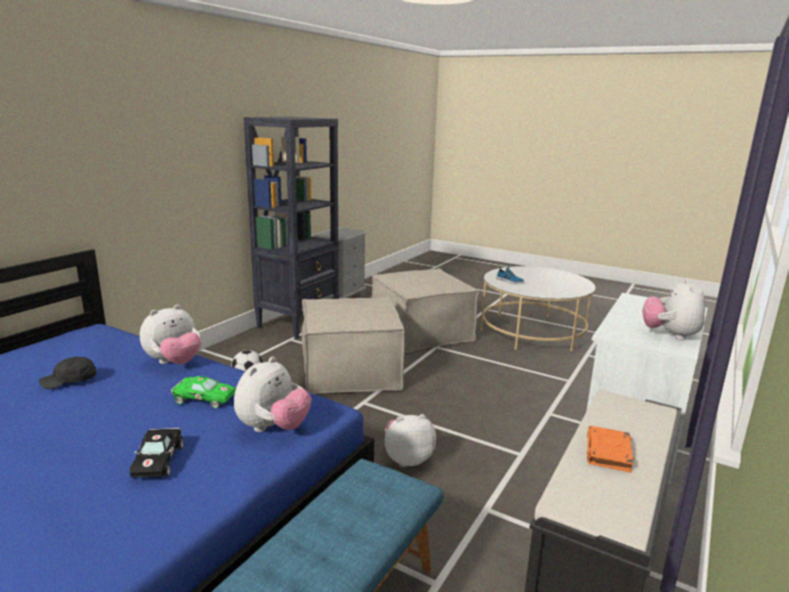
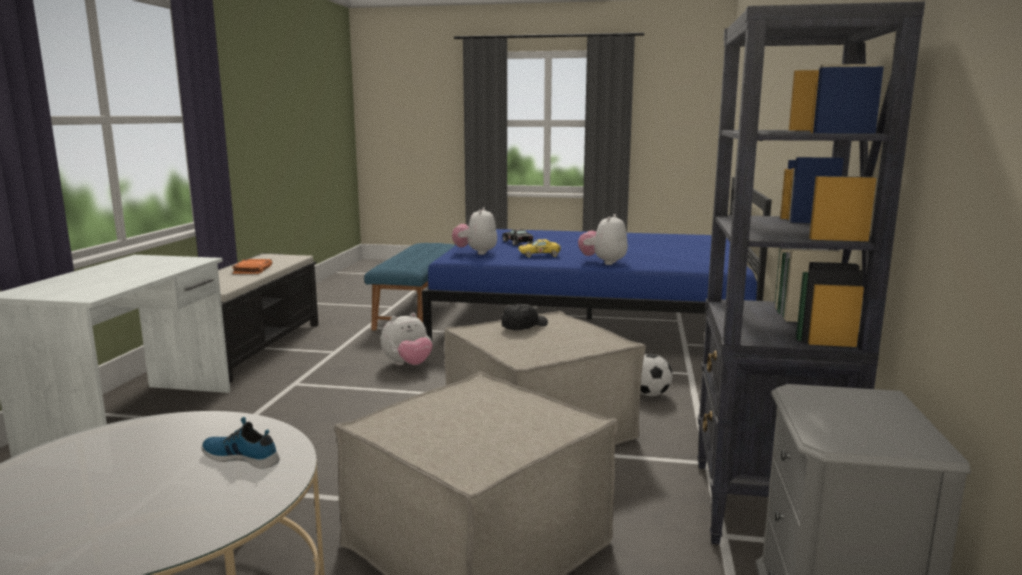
camera: 160 degrees right, 5 degrees down
(70, 381) = (640, 249): black cap -> black cap (523, 327)
(202, 399) = (541, 255): green toy car -> yellow toy car
(670, 335) = (125, 265): plush toy -> none

